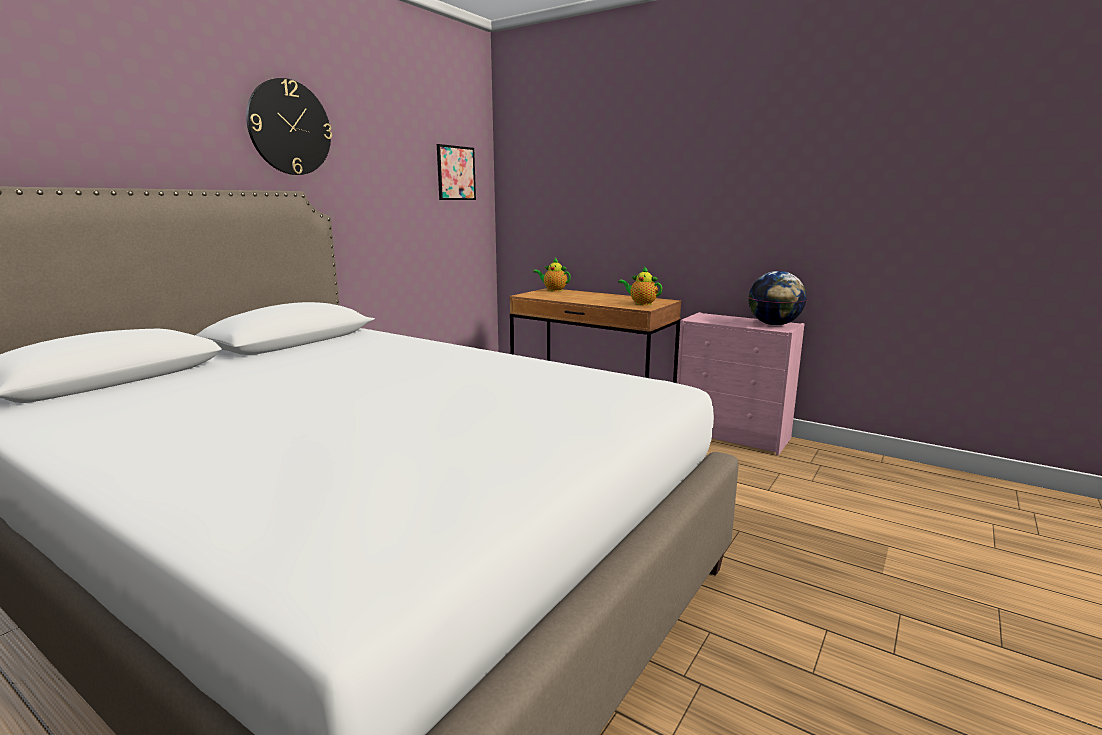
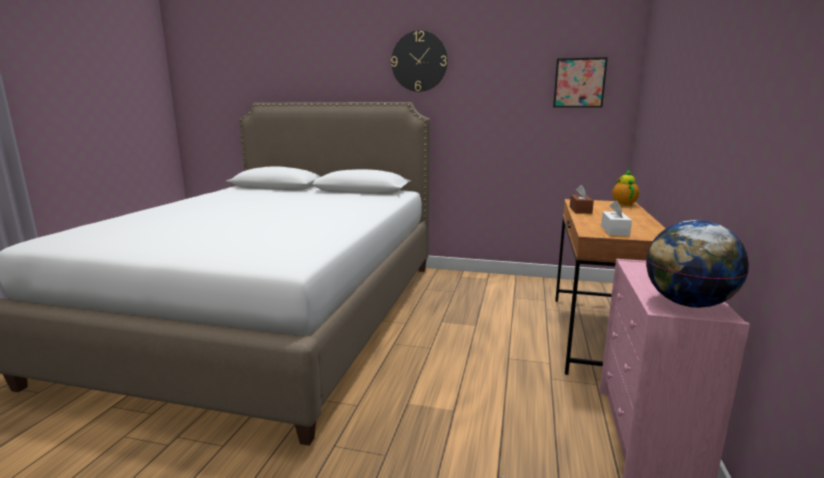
camera: 70 degrees right, 0 degrees up
(563, 299) = (580, 210): none -> brown tissue box
(641, 303) = (614, 231): teapot -> white tissue box

